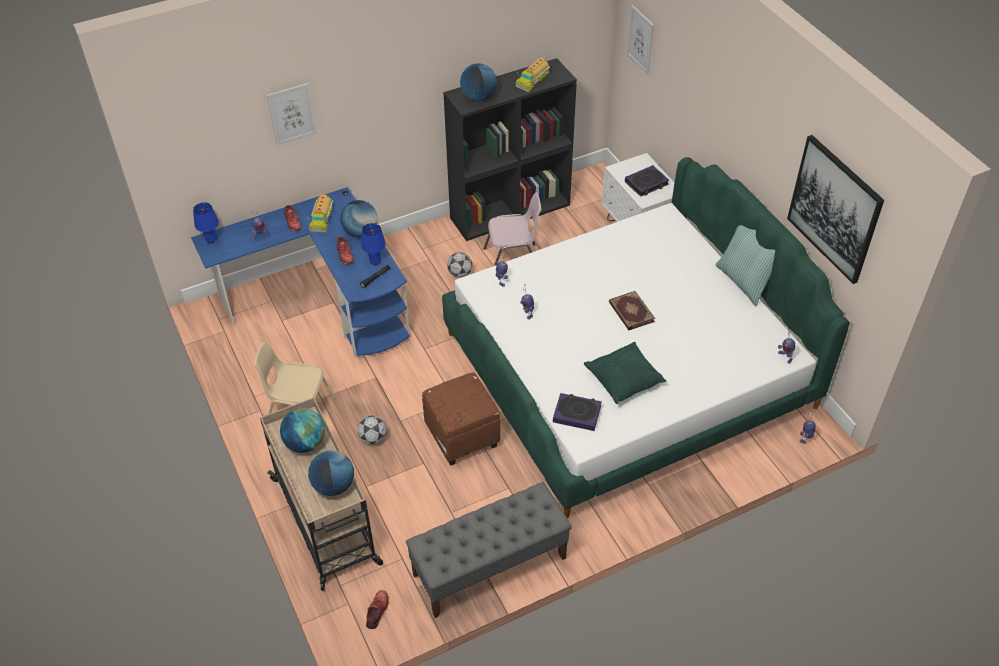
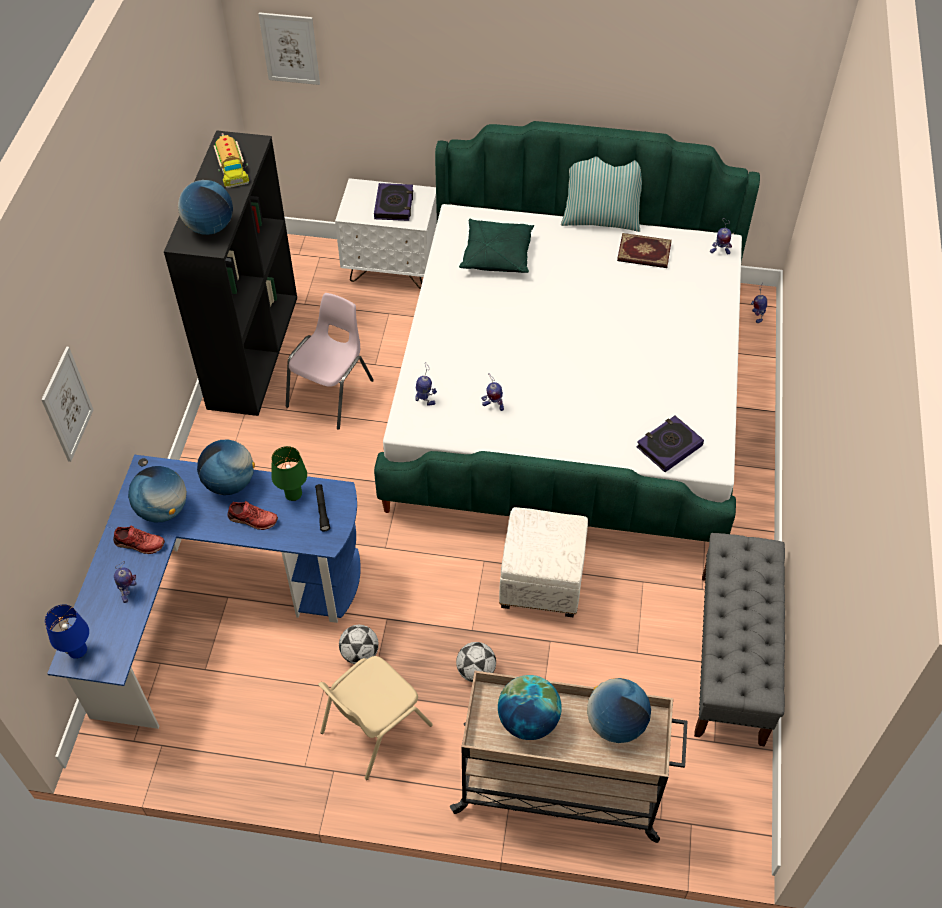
camera: 55 degrees left, 5 degrees up
(321, 218) = (163, 510): toy truck -> globe
(375, 261) = (293, 495): blue table lamp -> green table lamp
(377, 611) = (720, 798): red shoe -> none
(460, 274) = (303, 450): football -> football (360, 653)
(463, 436) = (542, 583): brown ottoman -> white ottoman
(624, 379) = (652, 382): green pillow -> green pillow (497, 255)
(630, 312) = (567, 324): book -> book (644, 253)
(834, 209) = (704, 69): picture -> none

